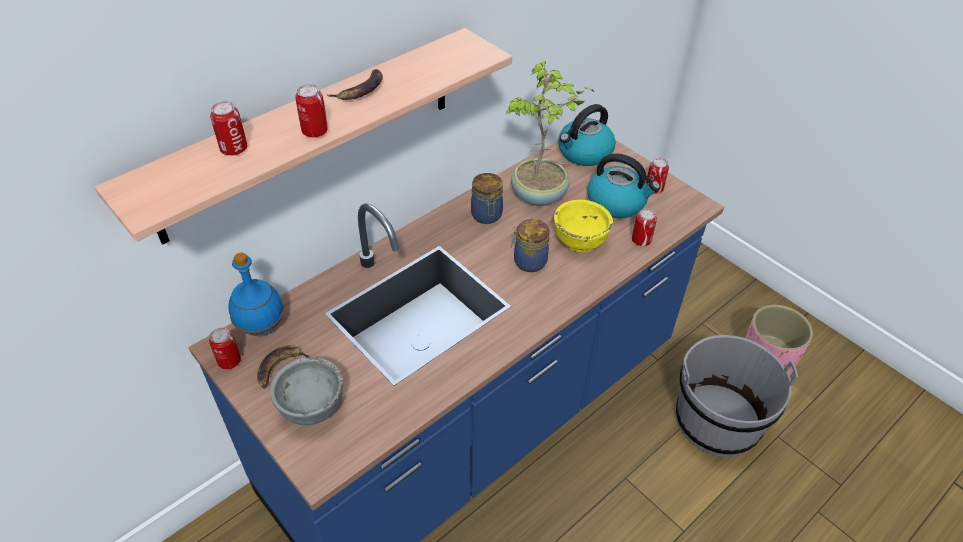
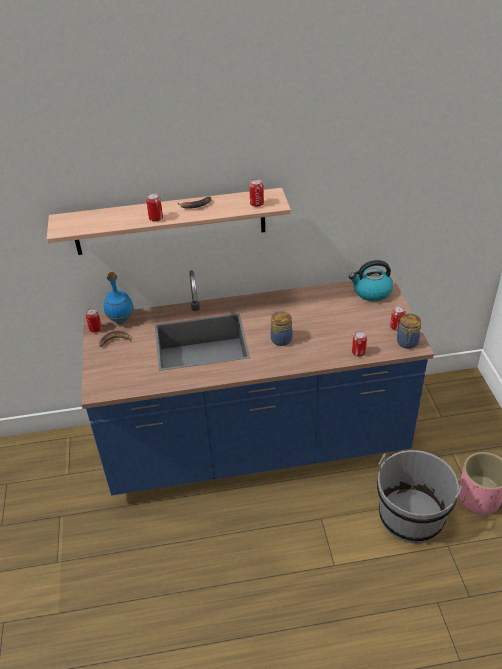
camera: 35 degrees right, 5 degrees down
(234, 149) = (115, 216): can -> can (257, 204)
(312, 407) = (115, 364): grey bowl -> none
(487, 216) = (279, 307): jar -> jar (407, 343)
(540, 196) = (320, 307): potted plant -> none
(579, 240) = (320, 339): yellow bowl -> none
(617, 202) = (364, 327): kettle -> none

